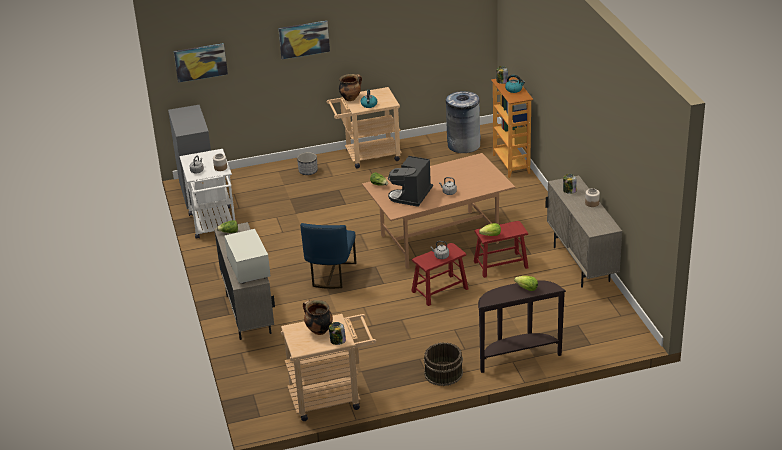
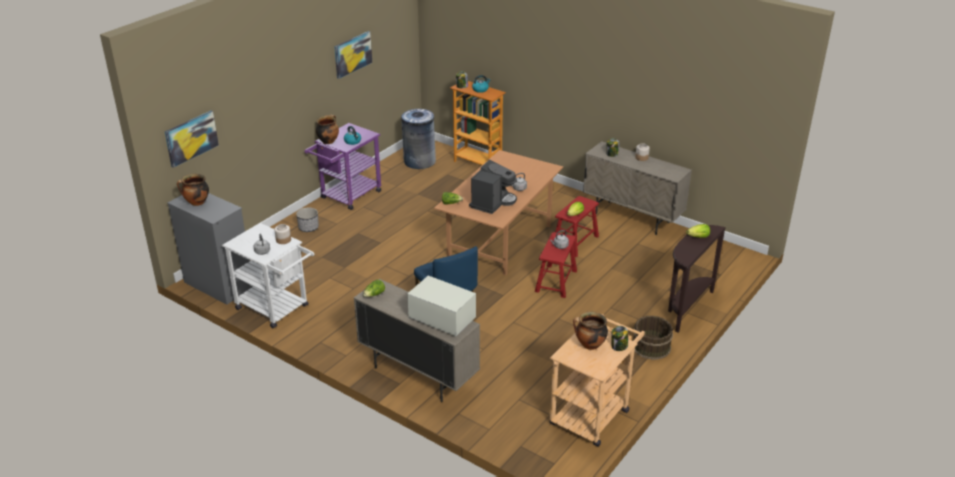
camera: 40 degrees left, 0 degrees up
(185, 116) = (196, 203): none -> cooking pot
(304, 39) = (280, 89): picture -> picture (352, 54)
(367, 156) = (347, 197): beige cart -> purple cart
(411, 196) = (492, 202): coffee machine -> coffee machine turned 135 degrees counterclockwise

